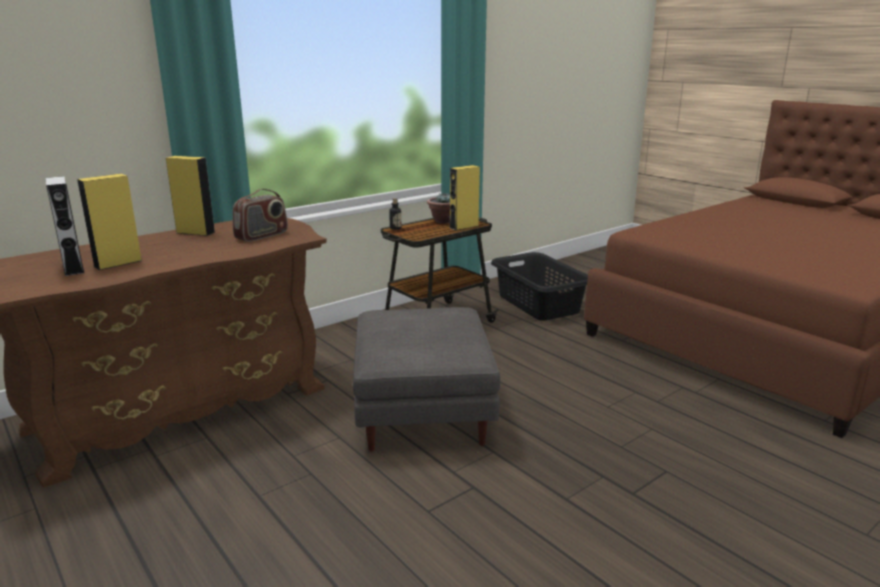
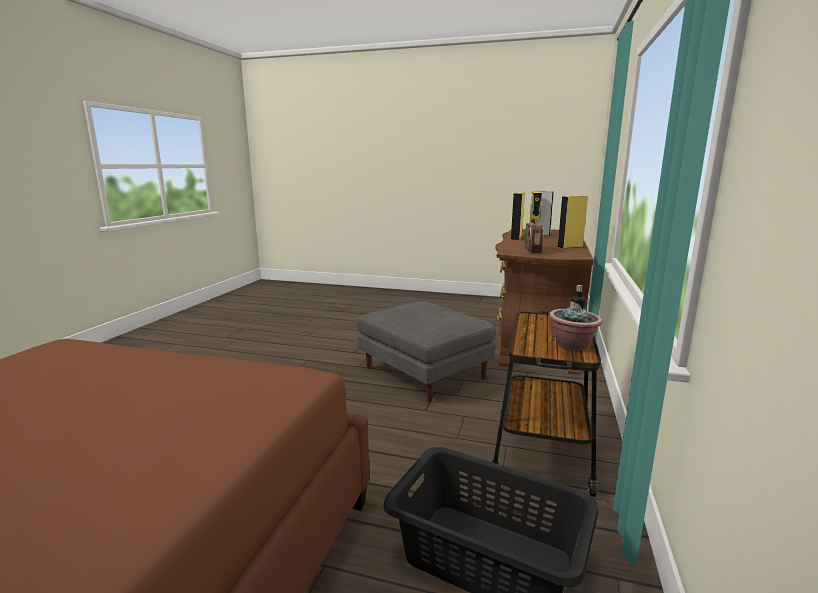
camera: 145 degrees right, 5 degrees down
(464, 227) = (529, 342): yellow speaker -> yellow speaker (516, 238)

